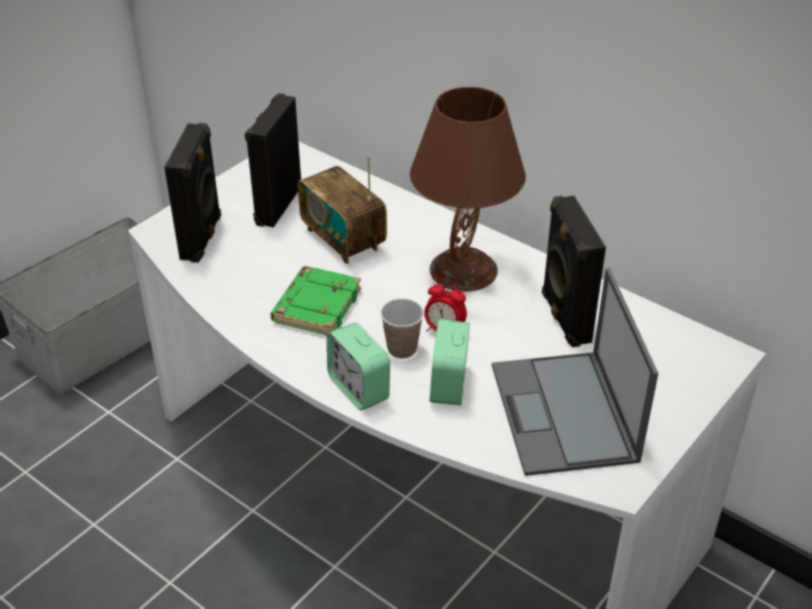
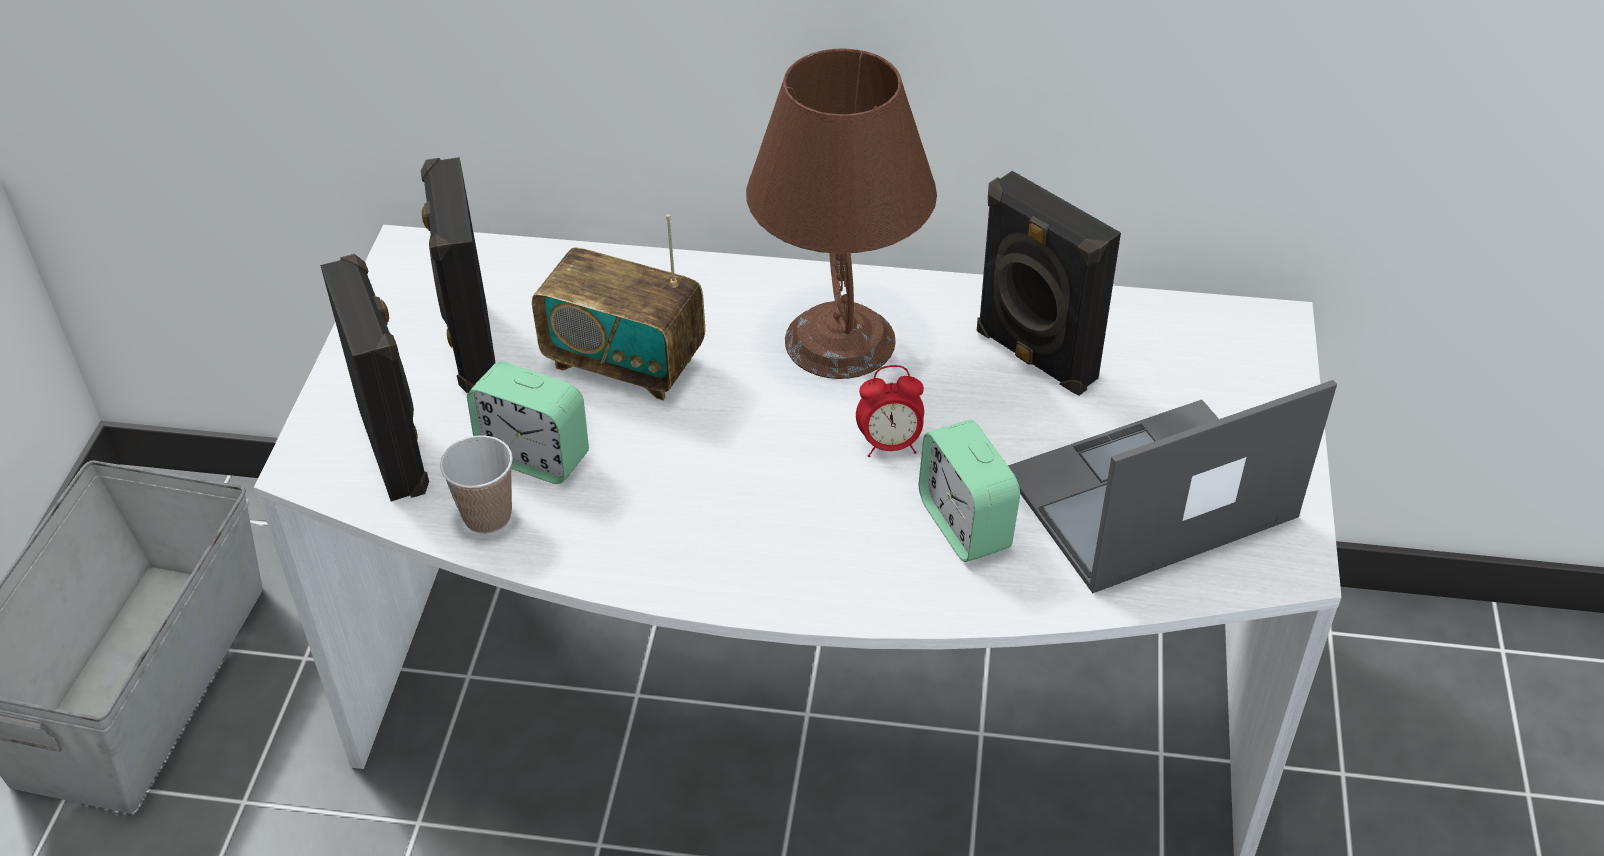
camera: 30 degrees left, 5 degrees up
(316, 305) = (674, 486): green book -> none
(359, 389) = (846, 588): alarm clock -> alarm clock (534, 456)
(402, 349) = (856, 499): cup -> cup (487, 516)
(564, 414) = (1147, 497): laptop -> laptop turned 105 degrees clockwise

